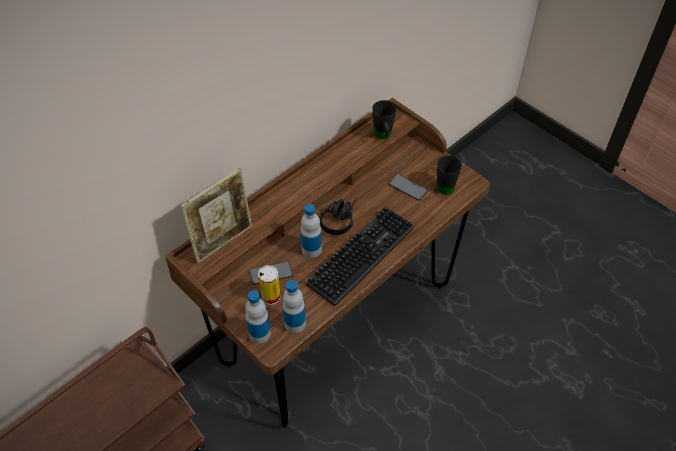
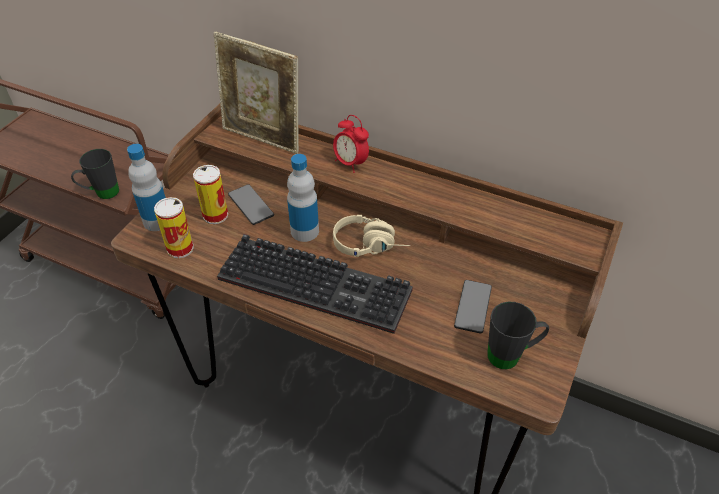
camera: 70 degrees right, 5 degrees down
(277, 200) = (350, 163): none -> alarm clock
(295, 323) = (180, 248): bottle -> can
(340, 218) = (371, 245): black headphones -> beige headphones
(383, 136) = (534, 235): black mug -> black mug (101, 193)

